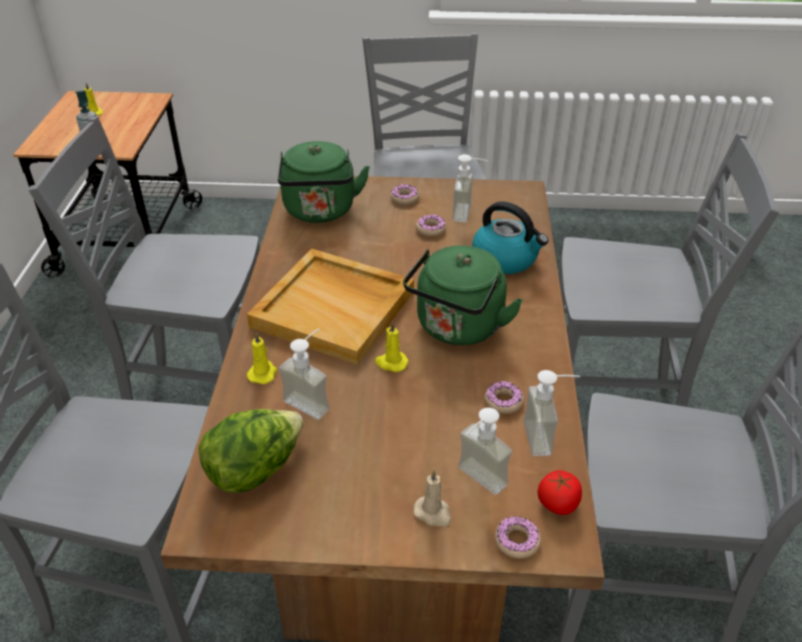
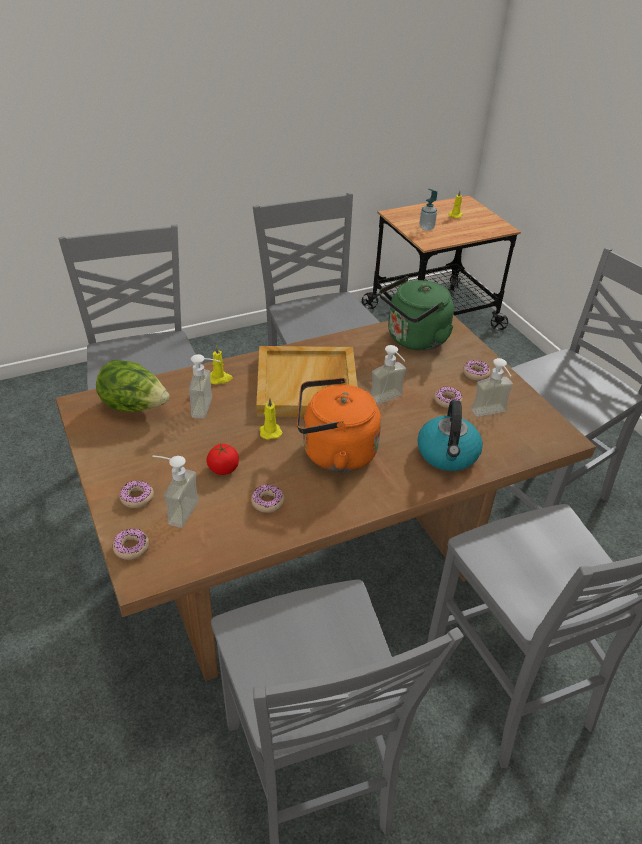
camera: 60 degrees right, 0 degrees up
(433, 513) = (137, 497): beige candle -> donut
(457, 328) = (334, 453): green kettle -> orange kettle
(547, 437) = (243, 538): soap dispenser -> soap dispenser (390, 401)
(558, 503) = (177, 561): tomato -> tomato (223, 468)

